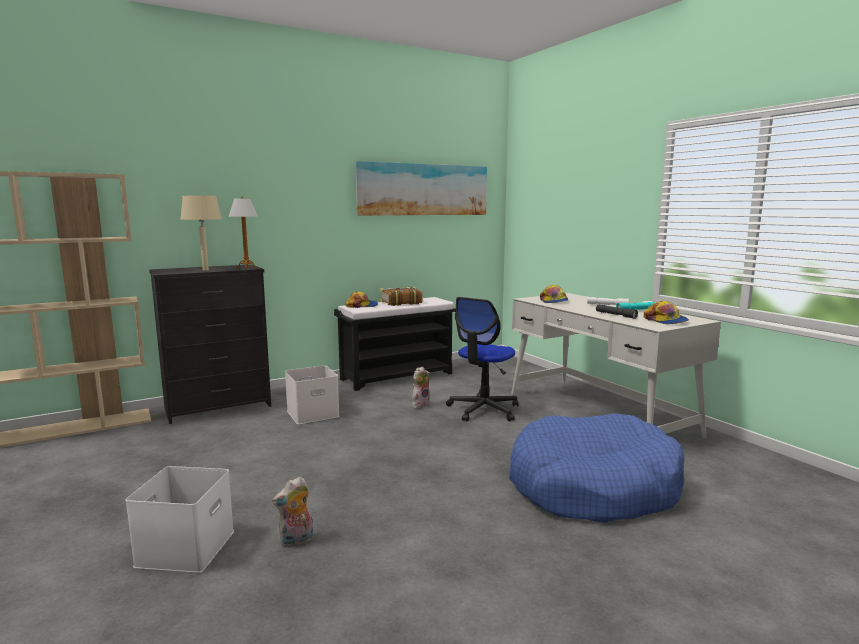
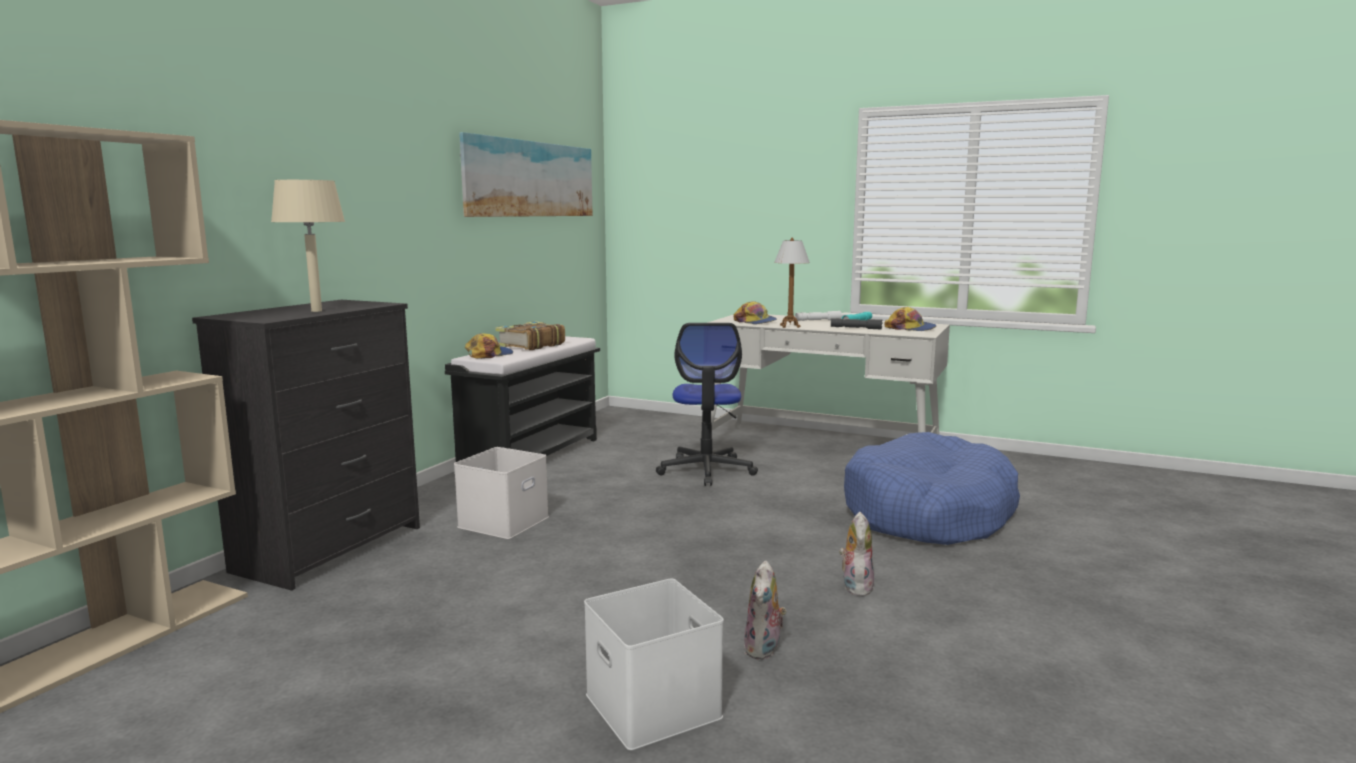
camera: 35 degrees left, 0 degrees up
(246, 268) = (375, 304): table lamp -> table lamp (790, 326)
(420, 405) = (625, 481): plush toy -> plush toy (855, 586)

